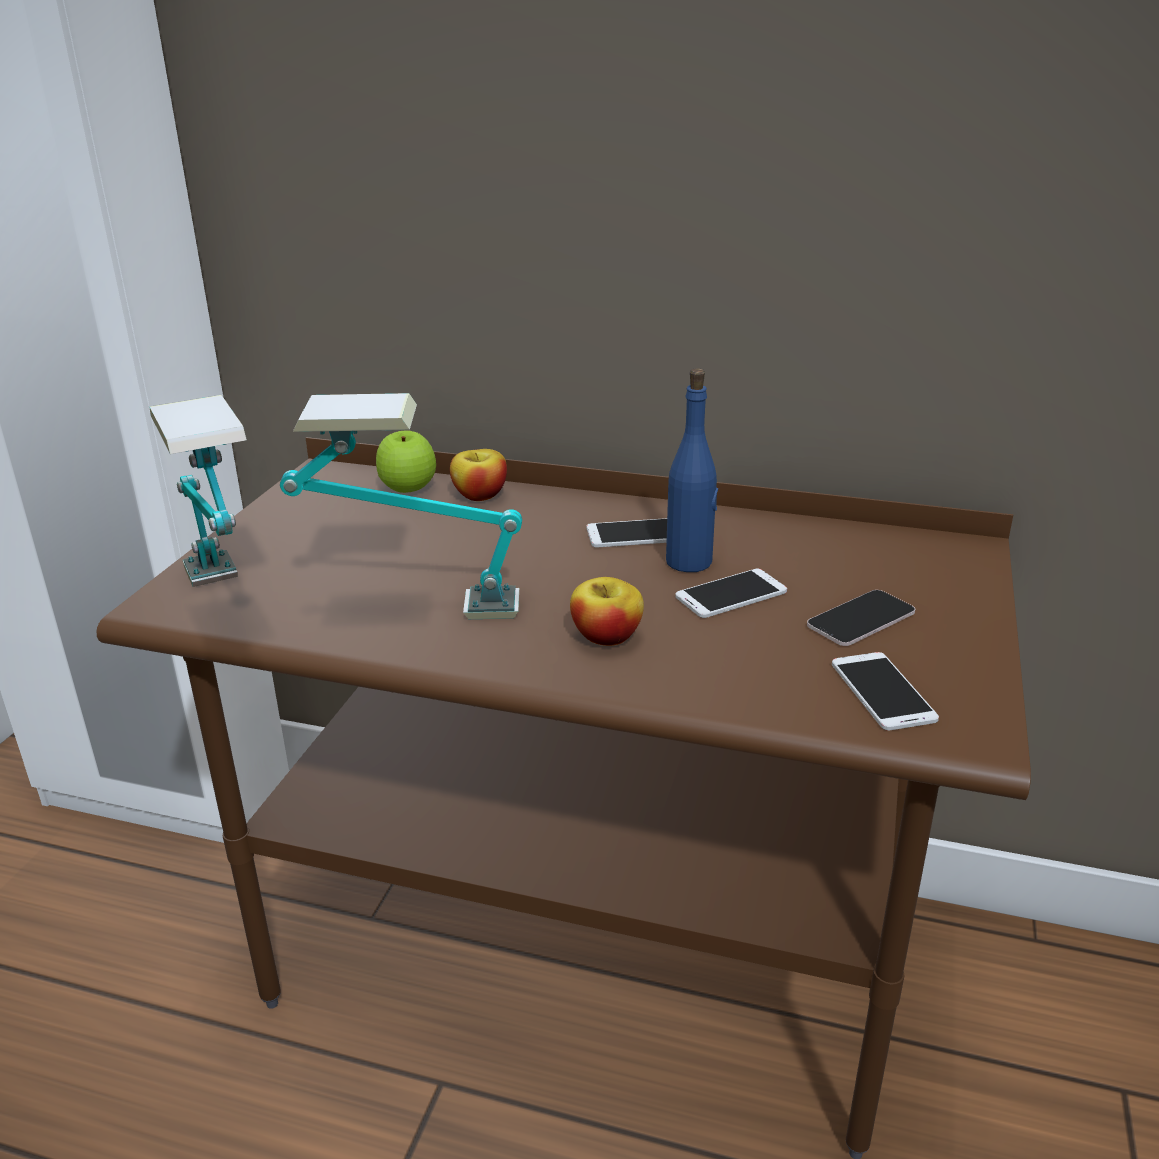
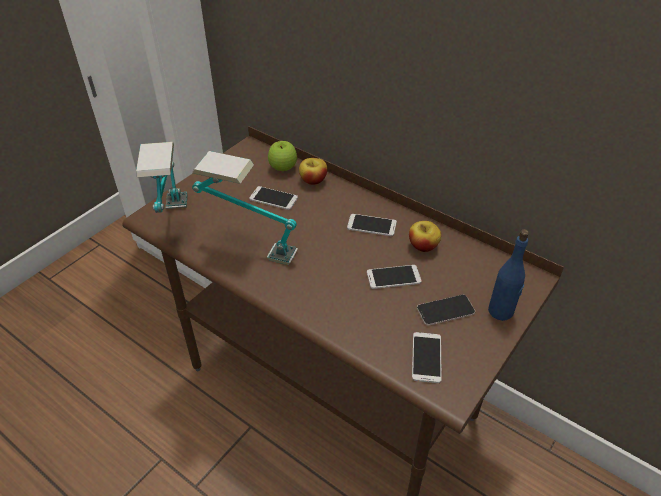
camera: 20 degrees right, 15 degrees up
(418, 532) = (273, 198): none -> phone
(606, 636) = (322, 287): apple -> apple (423, 246)
(689, 562) = (386, 251): blue bottle -> blue bottle (501, 311)

